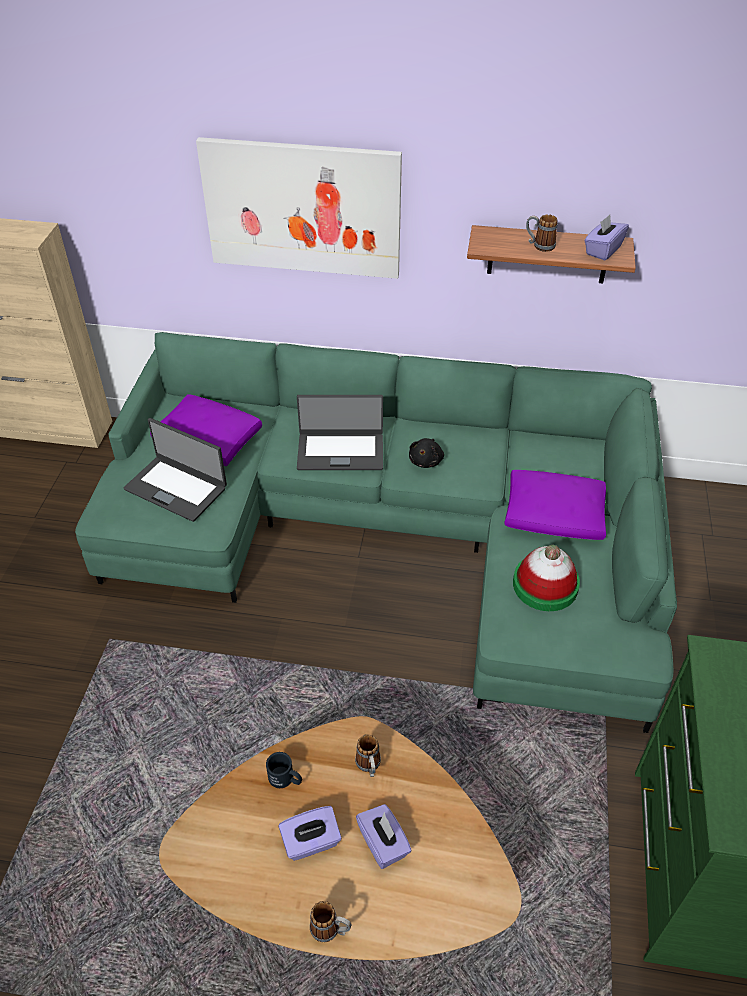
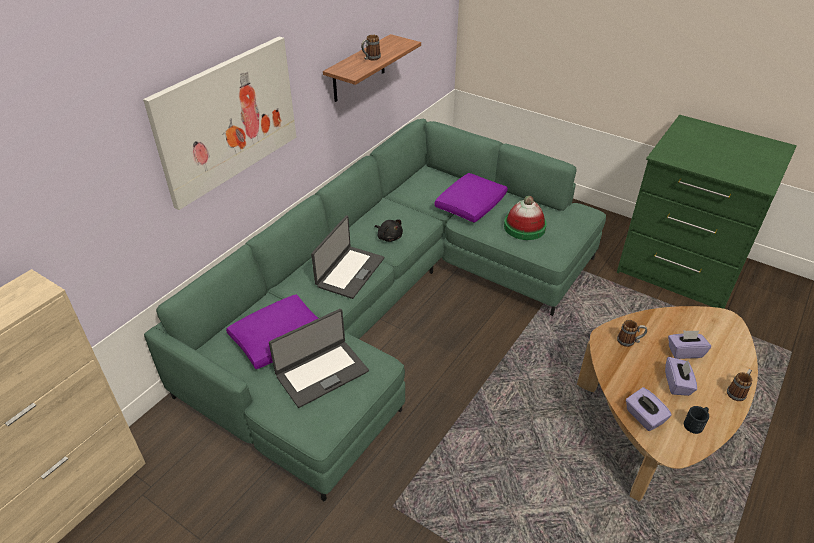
camera: 65 degrees left, 5 degrees down
(286, 779) = (628, 383): black mug -> black mug (695, 423)
(602, 250) = (395, 44): purple tissue box -> purple tissue box (643, 417)

